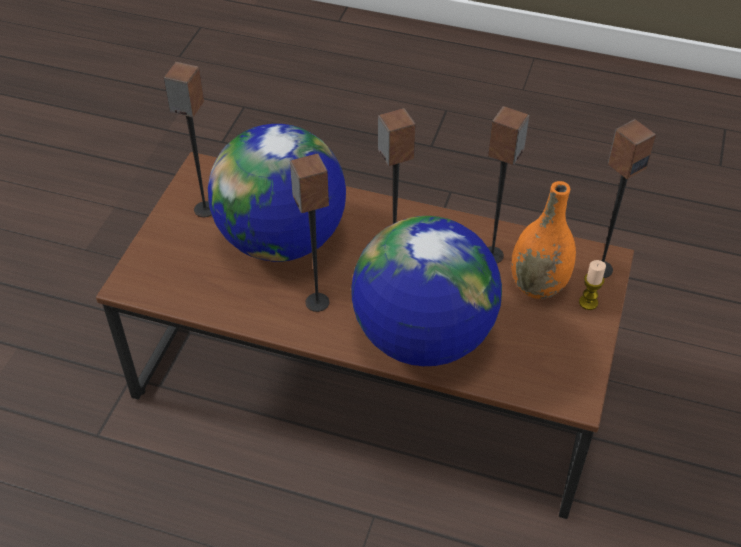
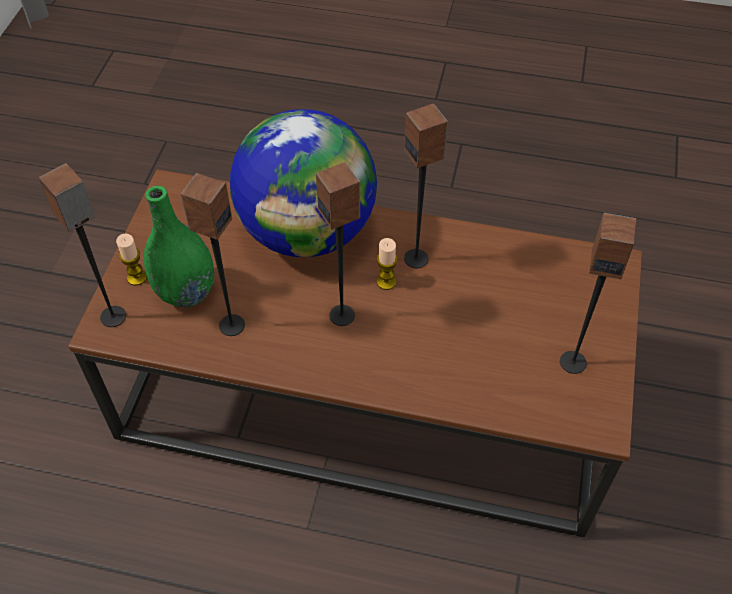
camera: 175 degrees right, 5 degrees up
(281, 240) = (470, 326): globe -> none
(349, 283) = (386, 282): none -> candle
(538, 285) = (186, 292): orange vase -> green vase

